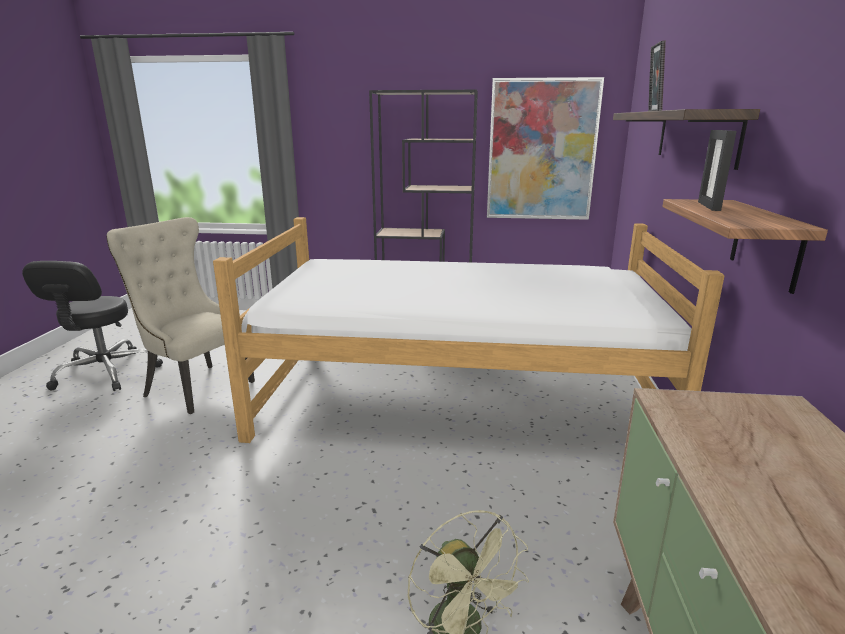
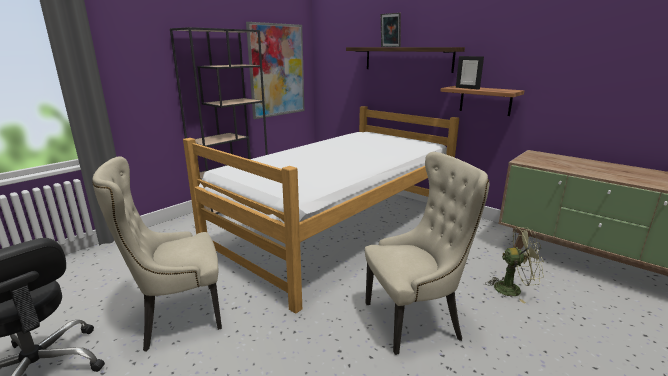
camera: 55 degrees left, 0 degrees up
(282, 533) = (413, 319): none -> beige chair

